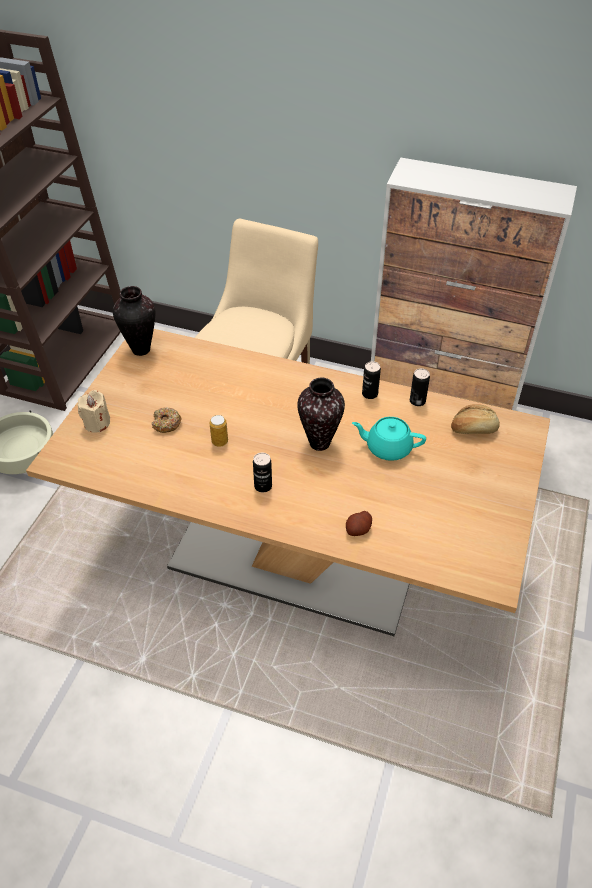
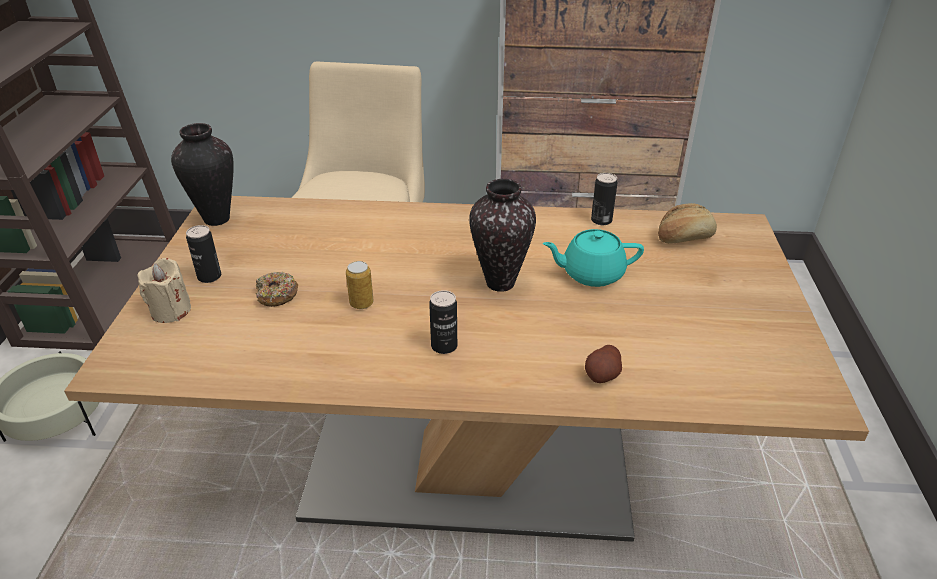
camera: 15 degrees left, 10 degrees down
(370, 394) = (539, 222): can -> can (209, 276)

